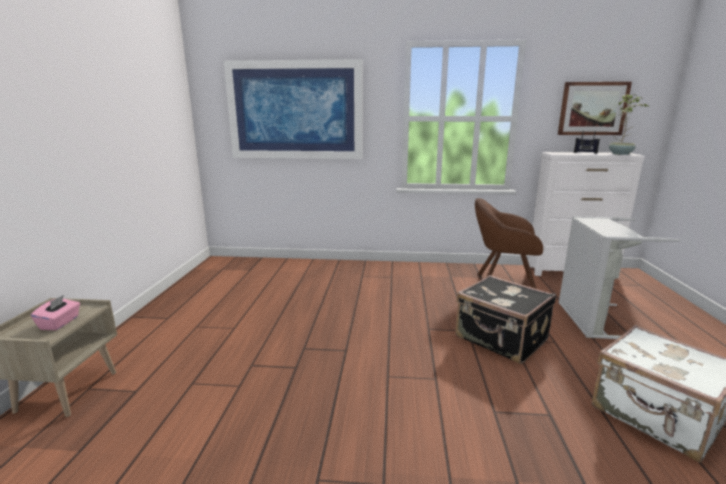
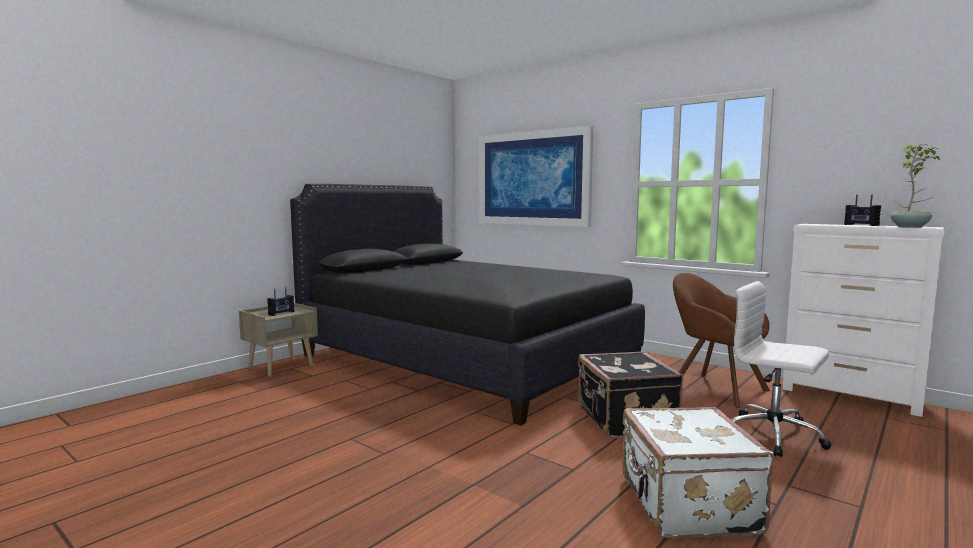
camera: 35 degrees right, 10 degrees down
(60, 323) = (281, 313): pink tissue box -> radio
(289, 308) = (466, 359): none -> black bed
(591, 320) = (775, 436): grey laundry basket -> white office chair
(592, 108) = (878, 166): picture -> none

